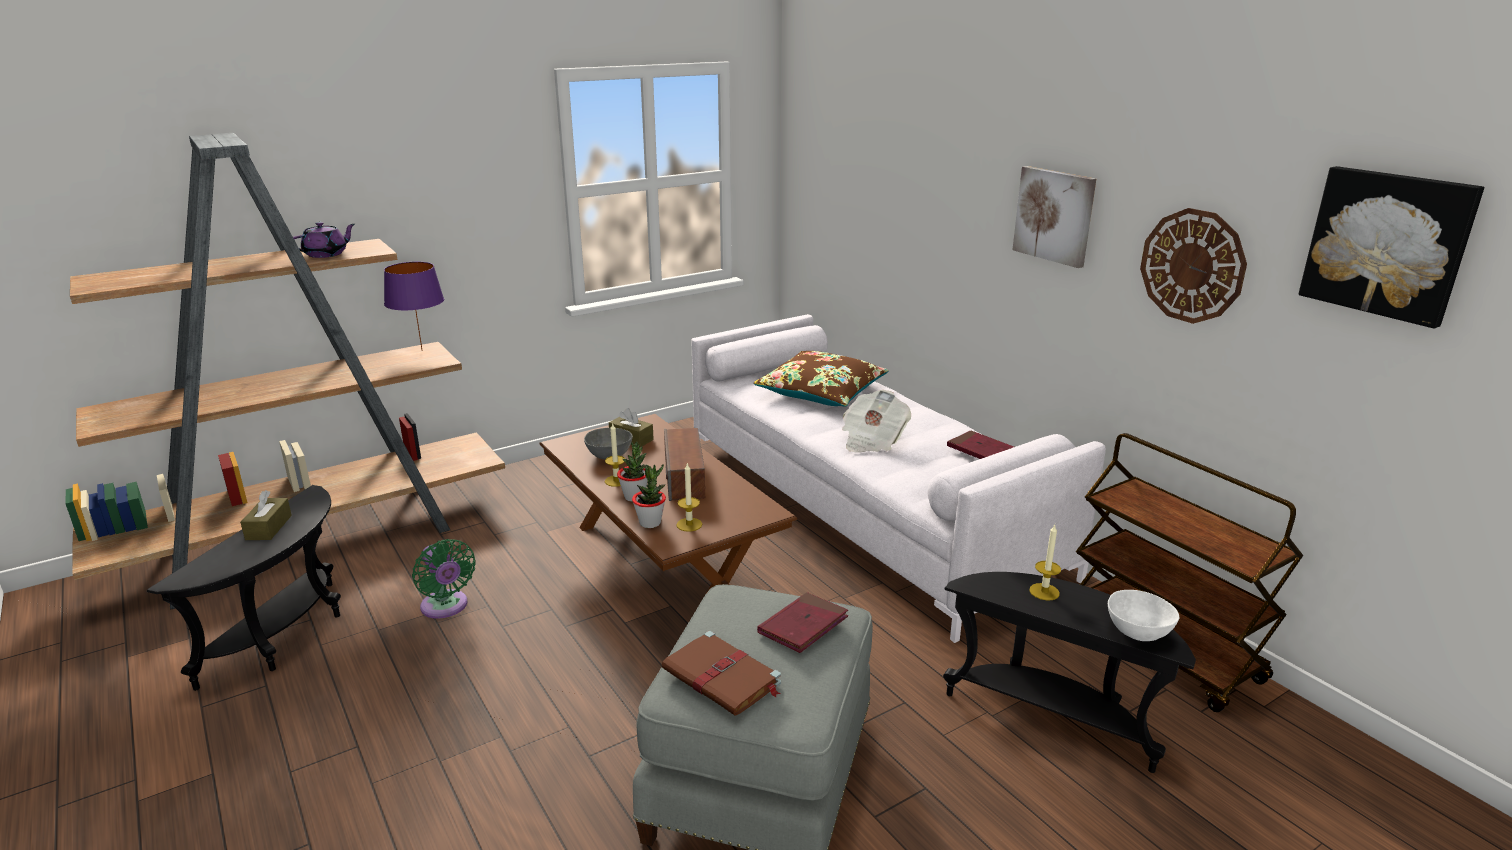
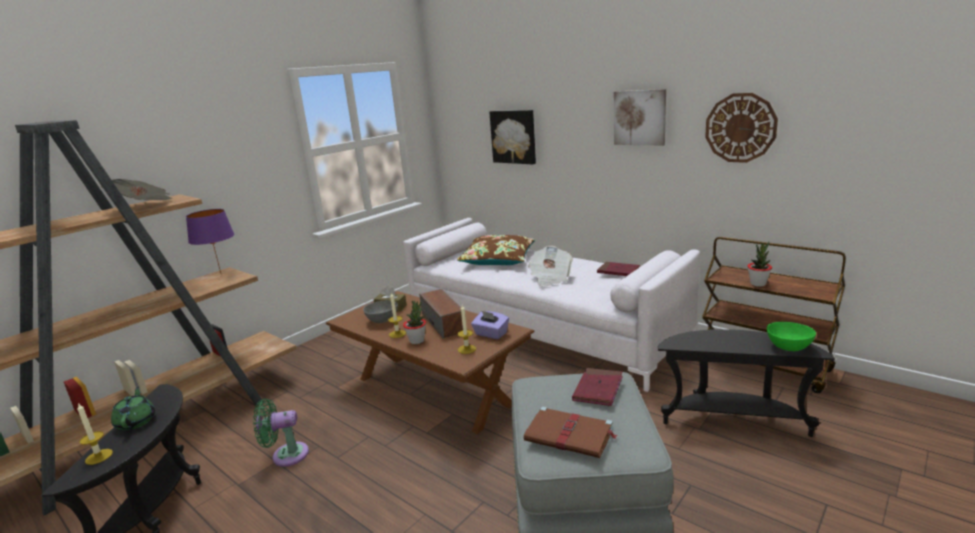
camera: 15 degrees left, 5 degrees down
(269, 527) = (136, 422): brown tissue box -> green teapot
(326, 254) = (144, 206): purple teapot -> newspaper
(446, 607) = (286, 455): green fan -> green fan turned 135 degrees clockwise
(650, 523) = (439, 354): potted plant -> potted plant (758, 284)
(734, 510) = (491, 334): none -> purple tissue box
(1044, 591) = (717, 338): candle -> candle (99, 456)
(1138, 634) = (789, 348): white bowl -> green bowl
(1387, 244) = (868, 87): picture -> picture (514, 136)

